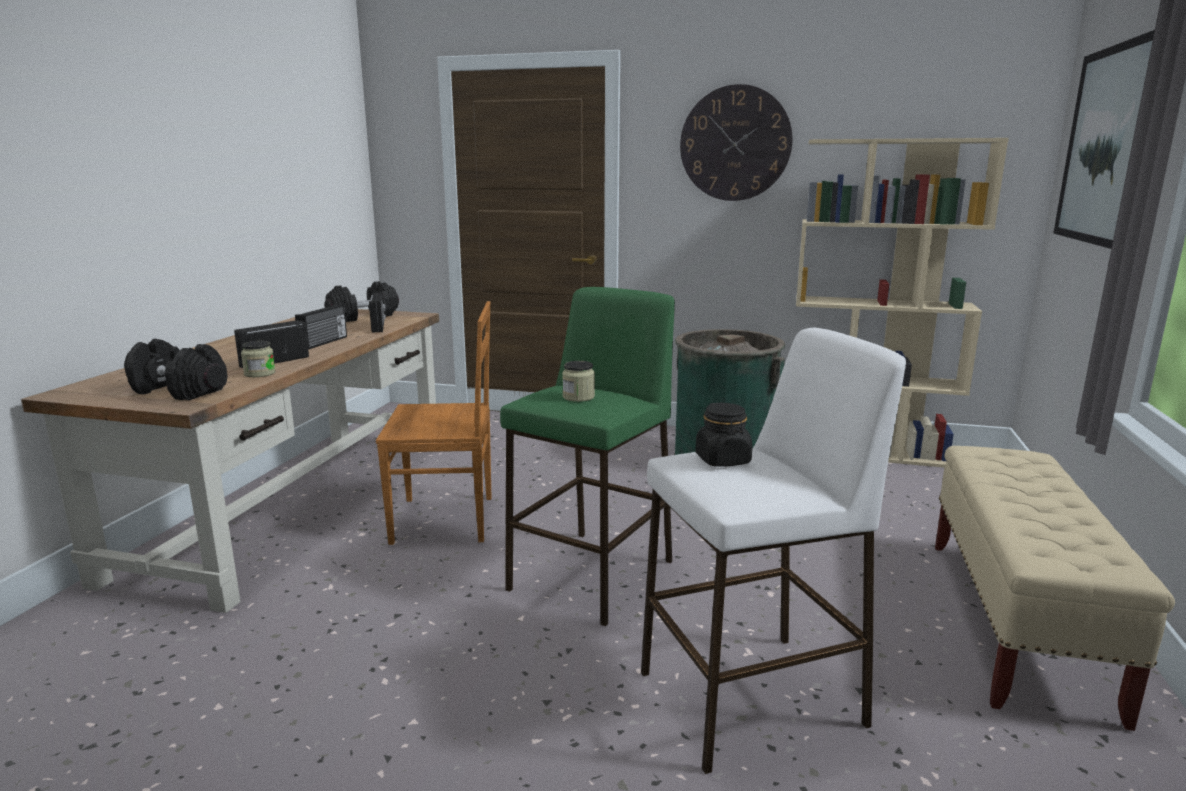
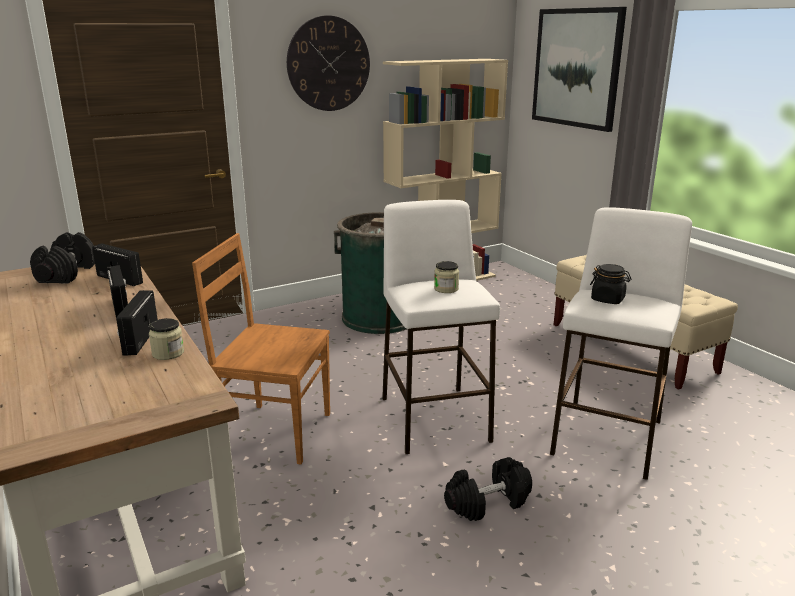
camera: 45 degrees left, 5 degrees up
(178, 391) = (148, 395): black dumbbell -> black dumbbell (487, 503)
(447, 519) = (274, 432): brown chair -> brown chair turned 120 degrees counterclockwise
(592, 574) = (434, 418): green stool -> white stool

